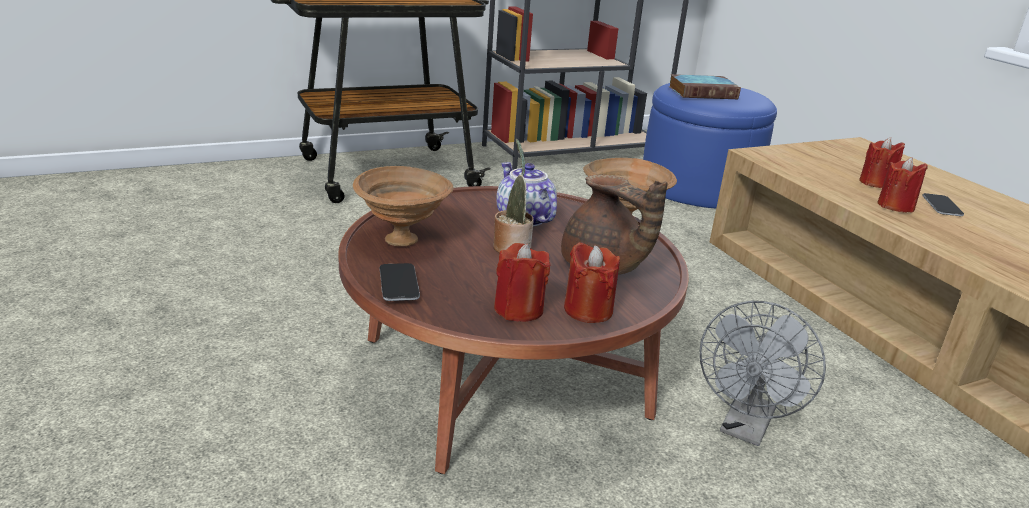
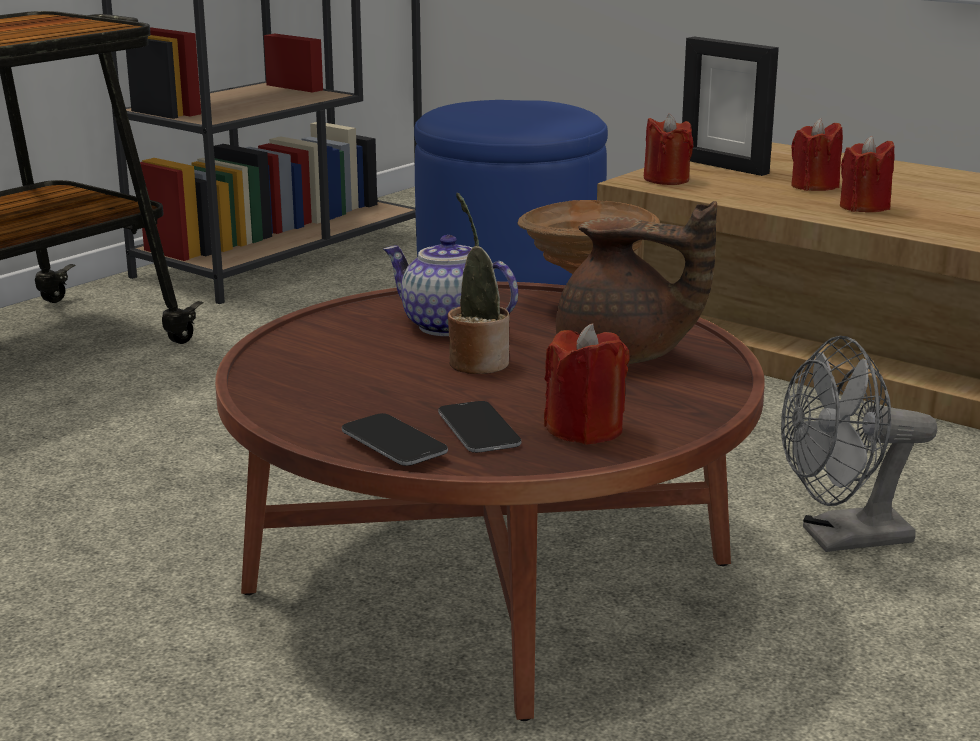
camera: 25 degrees left, 5 degrees down
(403, 239) = (316, 391): brown bowl -> none
(588, 310) = (668, 407): red candle -> red candle (666, 179)
(703, 92) = (497, 114): book -> none
(745, 429) = (842, 539): grey fan -> grey fan turned 75 degrees clockwise
(828, 155) = (725, 166): none -> picture frame
(942, 206) = (910, 196): phone -> phone (478, 429)

